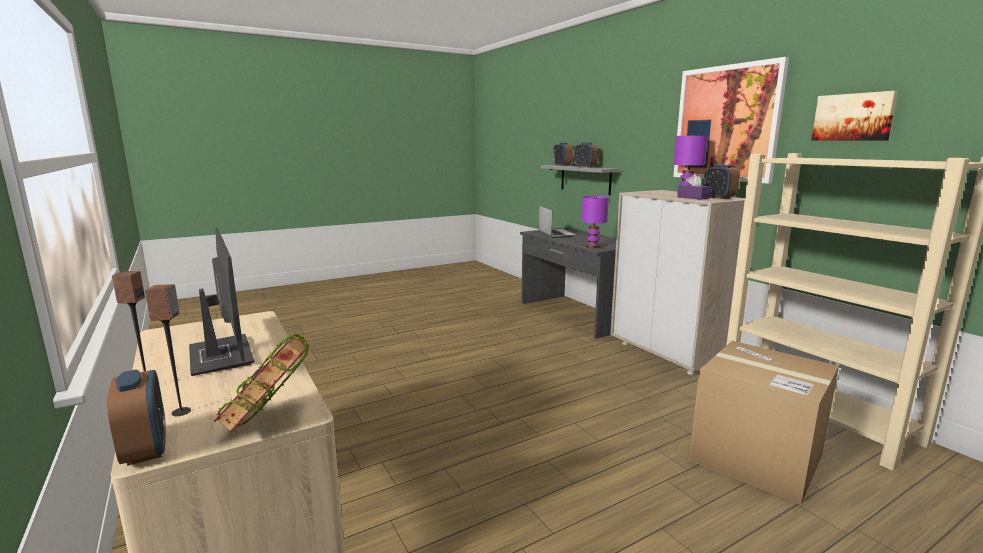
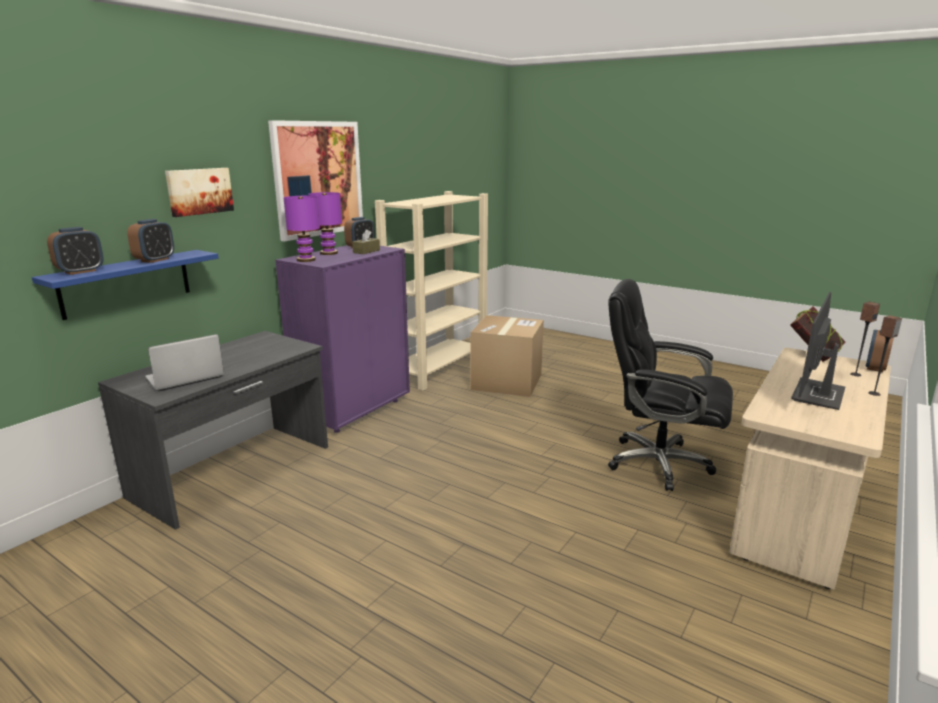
camera: 115 degrees left, 5 degrees up
(436, 489) = (661, 463): none -> black office chair
(585, 179) = (126, 283): grey shelf -> blue shelf
(593, 246) = (286, 350): purple table lamp -> purple table lamp (306, 260)
(669, 353) = (353, 410): beige cabinet -> purple cabinet
(693, 198) = (366, 251): purple tissue box -> brown tissue box
(853, 117) = (393, 171): picture -> picture (199, 191)

